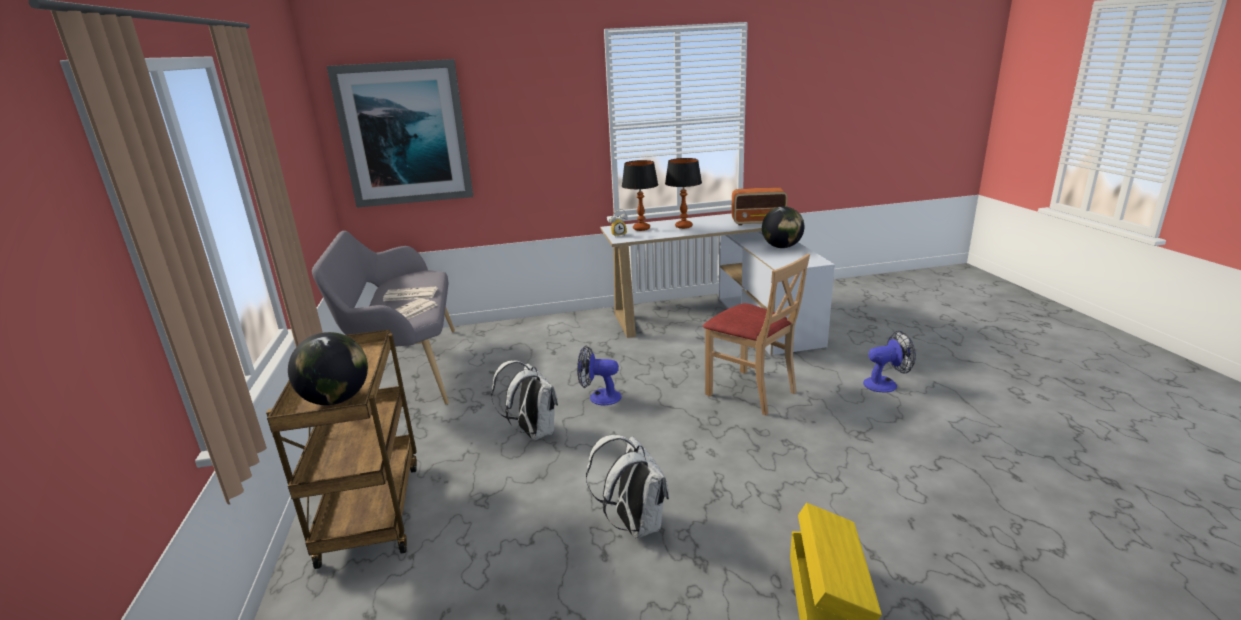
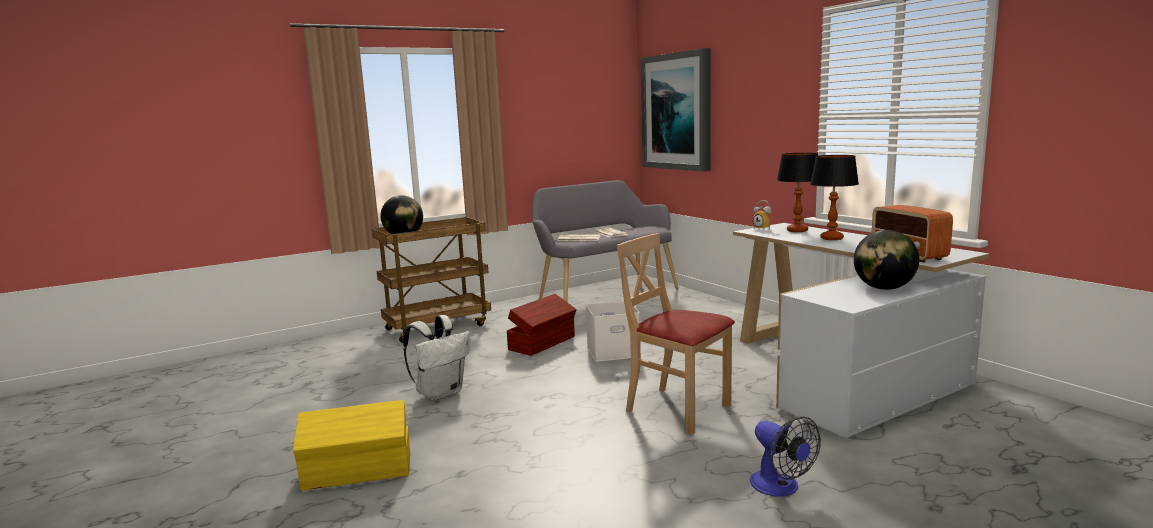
camera: 70 degrees right, 10 degrees down
(533, 432) = (543, 343): white backpack -> brown storage box
(599, 397) = (612, 352): fan -> white storage box
(751, 392) = (677, 409): beige chair -> beige chair turned 105 degrees clockwise

